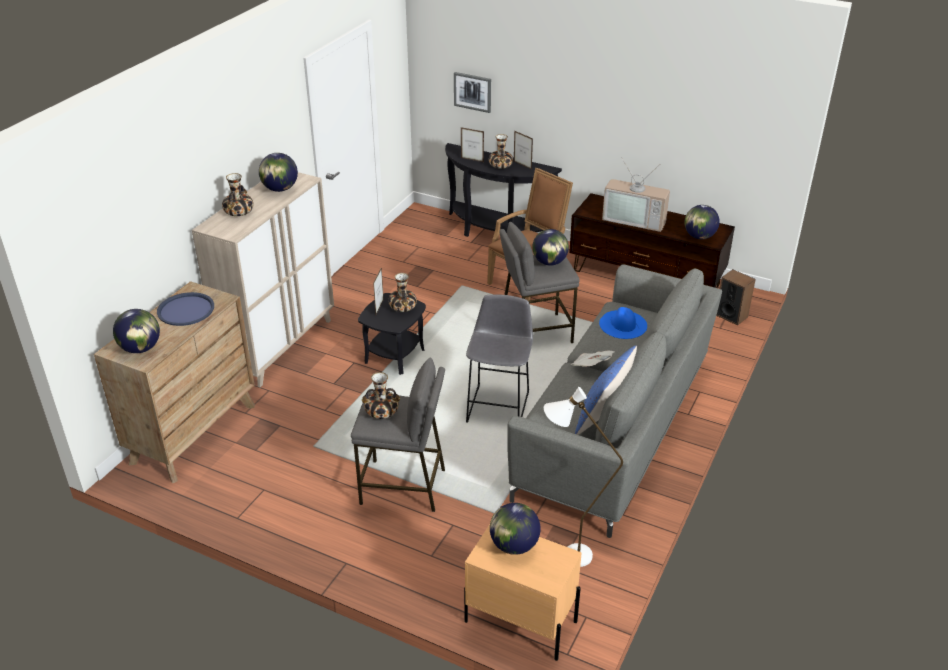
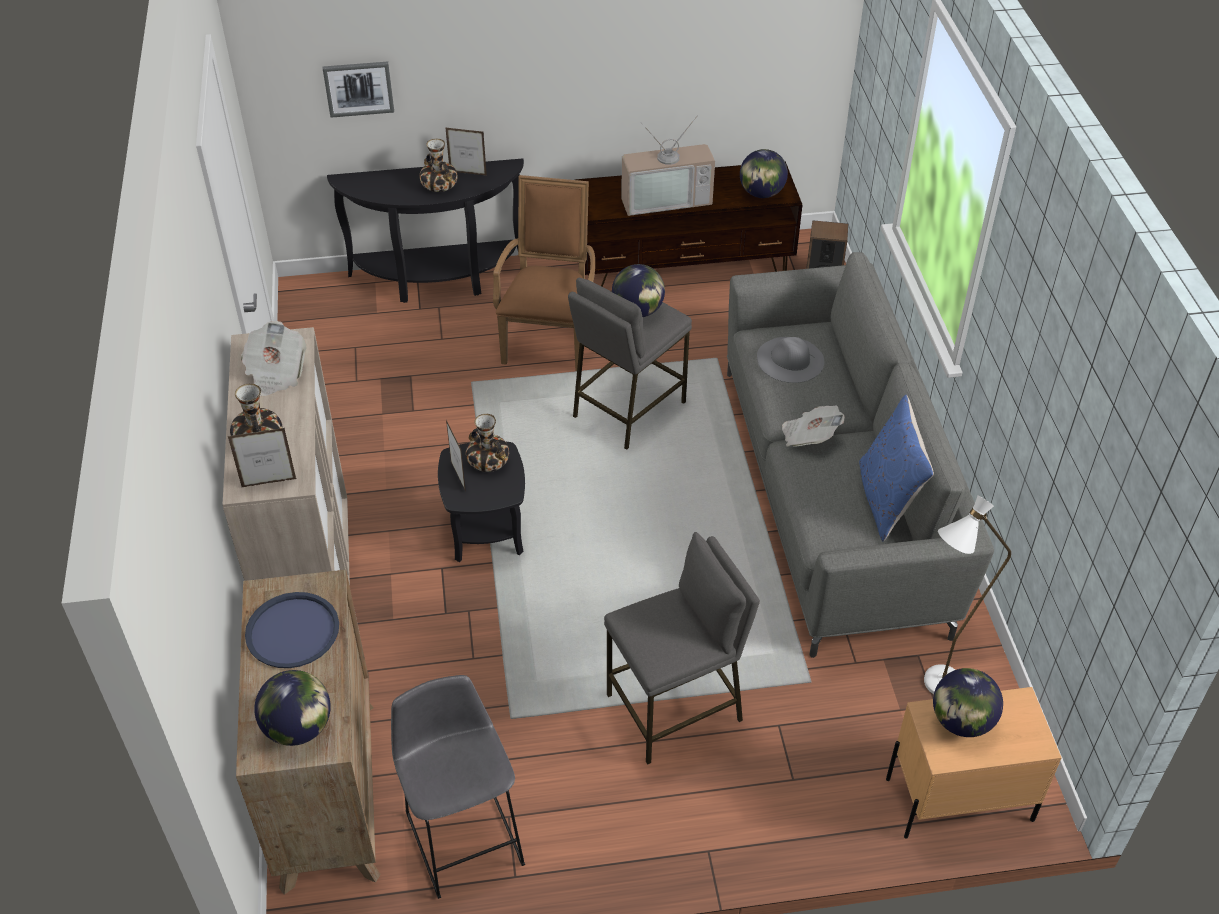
camera: 35 degrees left, 10 degrees up
(280, 189) = (275, 373): globe -> newspaper
(381, 411) = (655, 634): vase -> none
(472, 160) = (391, 191): picture frame -> picture frame (269, 483)
(499, 404) = (680, 533): grey stool -> grey stool (463, 832)
(623, 324) = (790, 359): blue hat -> grey hat

